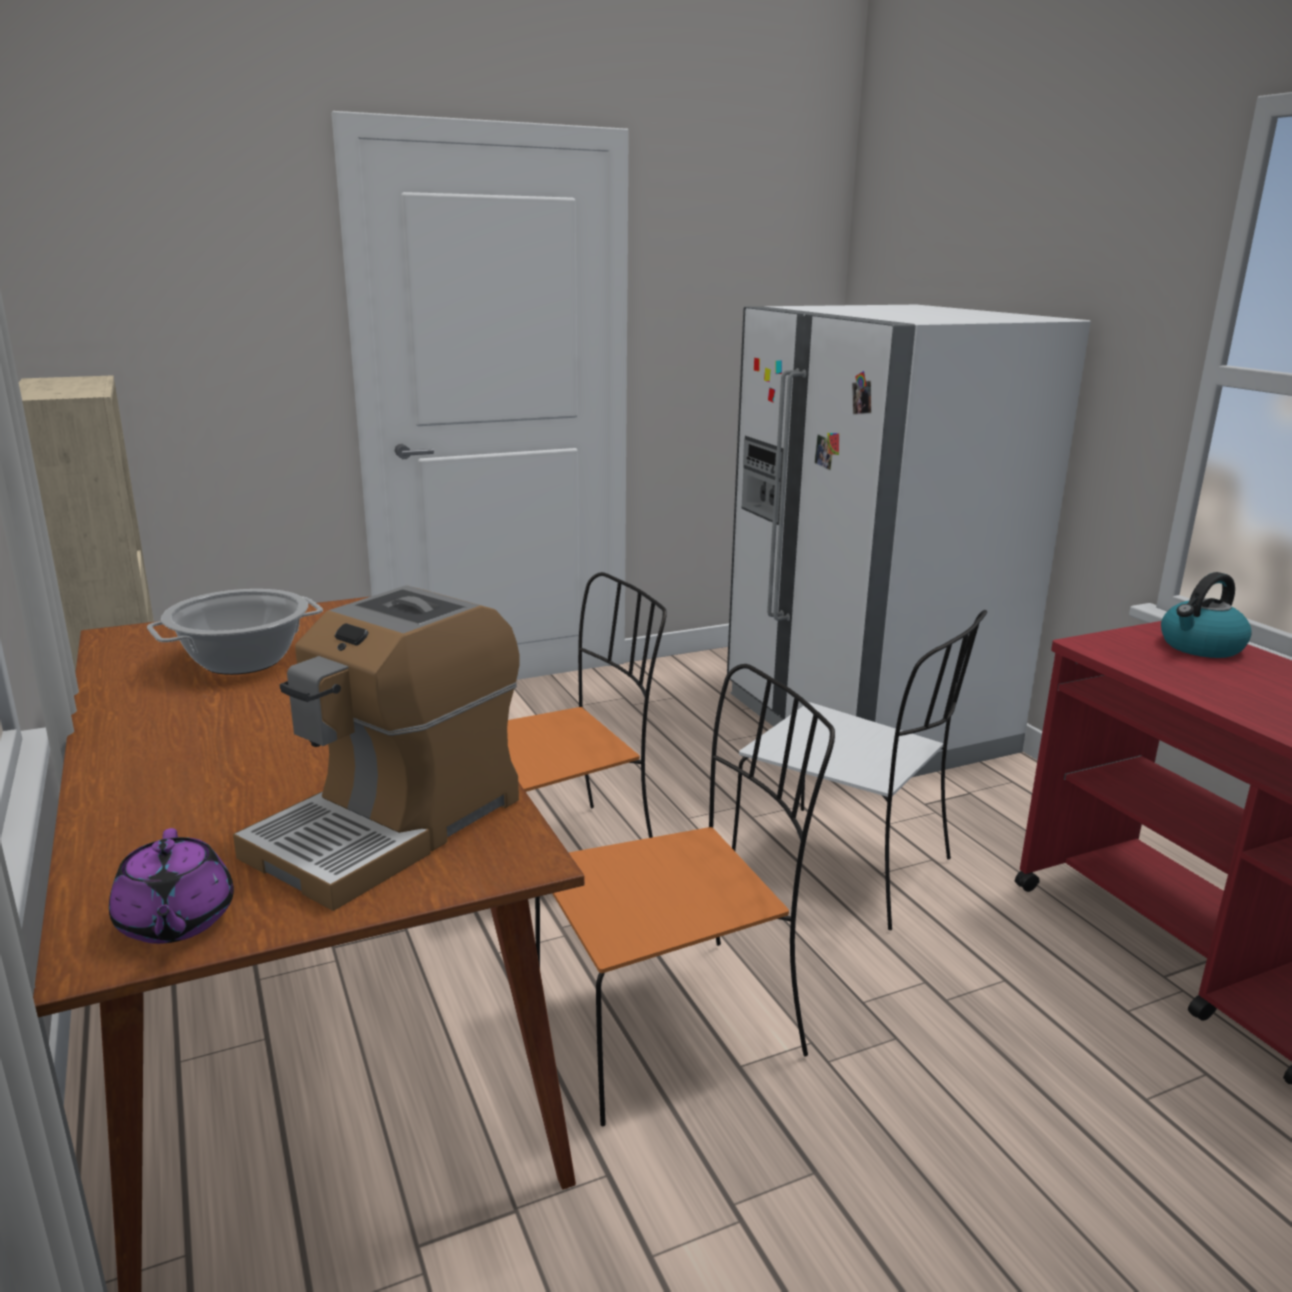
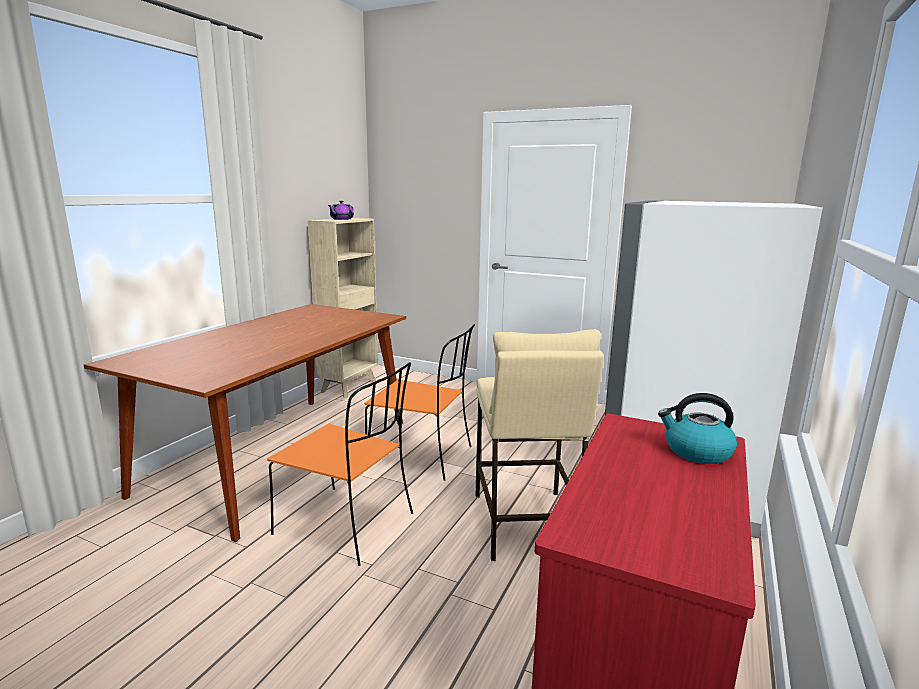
camera: 50 degrees right, 5 degrees down
(175, 922) = (134, 362): purple teapot -> purple teapot (341, 219)
(242, 661) = (314, 320): cooking pot -> none
(391, 825) = (214, 364): coffee machine -> none
(847, 867) = (525, 524): white chair -> beige stool

